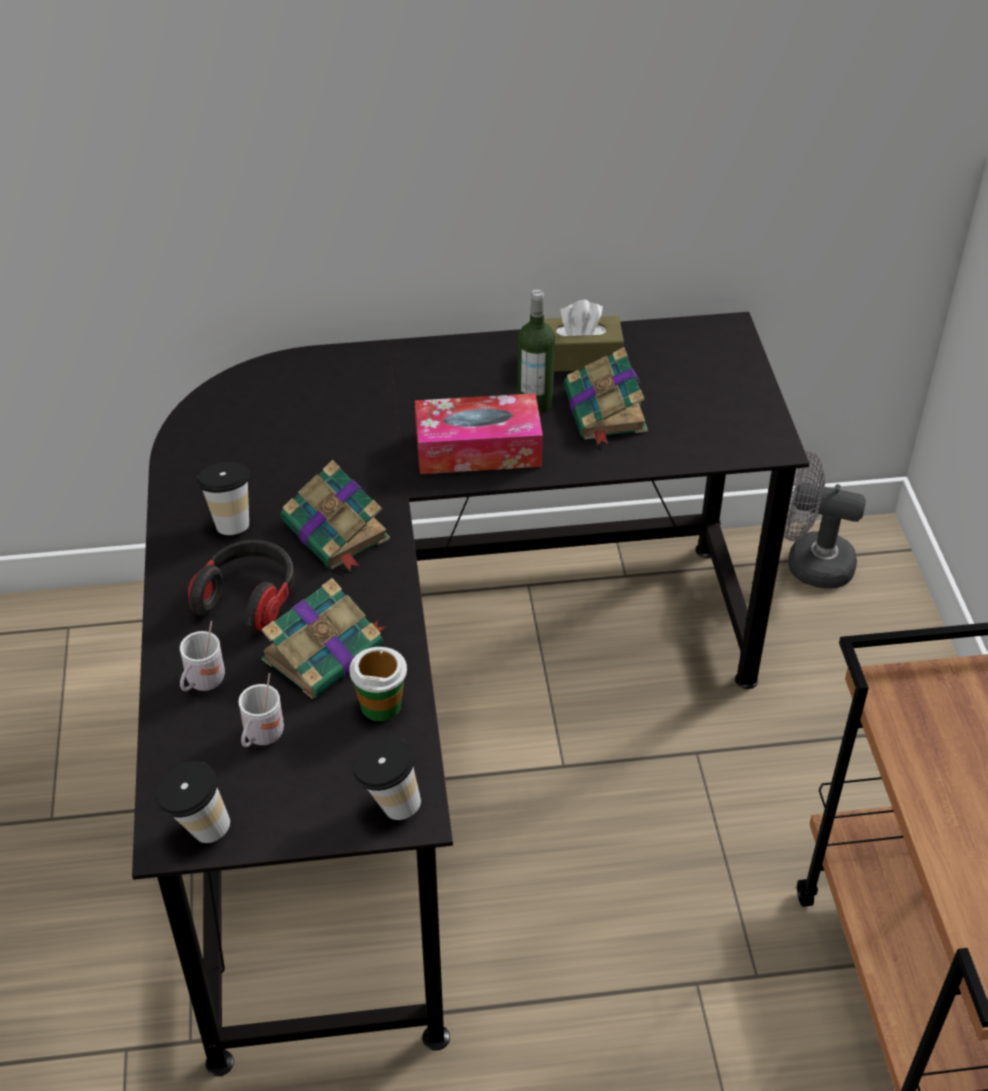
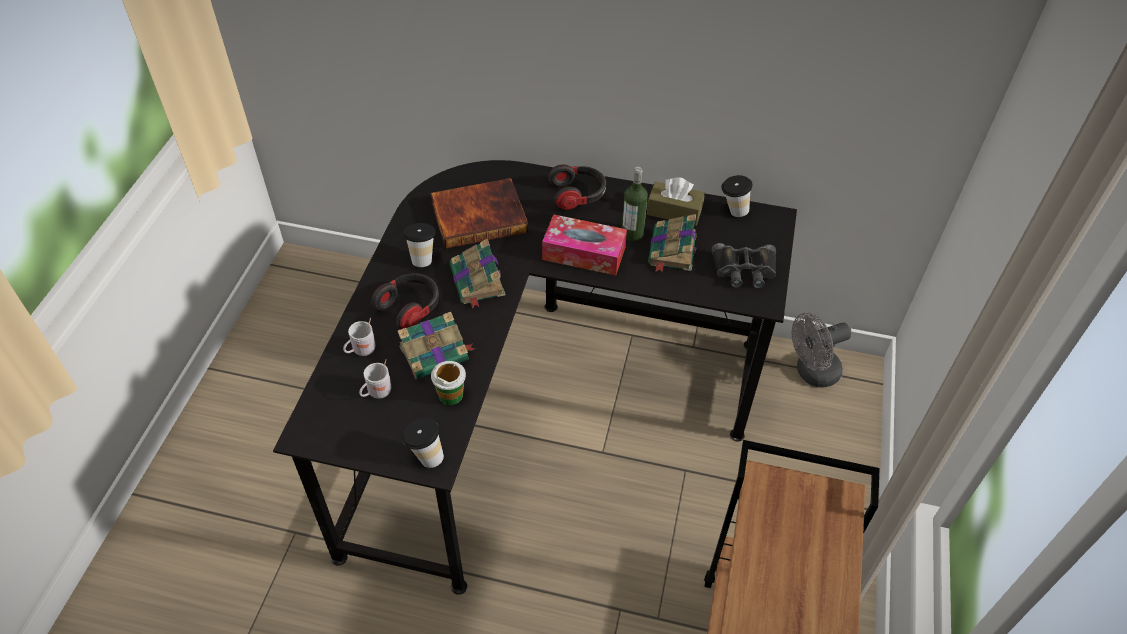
camera: 20 degrees right, 5 degrees up
(198, 830) = (318, 436): cup -> cup (732, 211)
(289, 437) = (479, 216): none -> book
(426, 370) = (578, 195): none -> headphones
(720, 410) = (744, 270): none -> black binoculars
(808, 563) = (811, 373): grey fan -> grey fan turned 60 degrees counterclockwise

